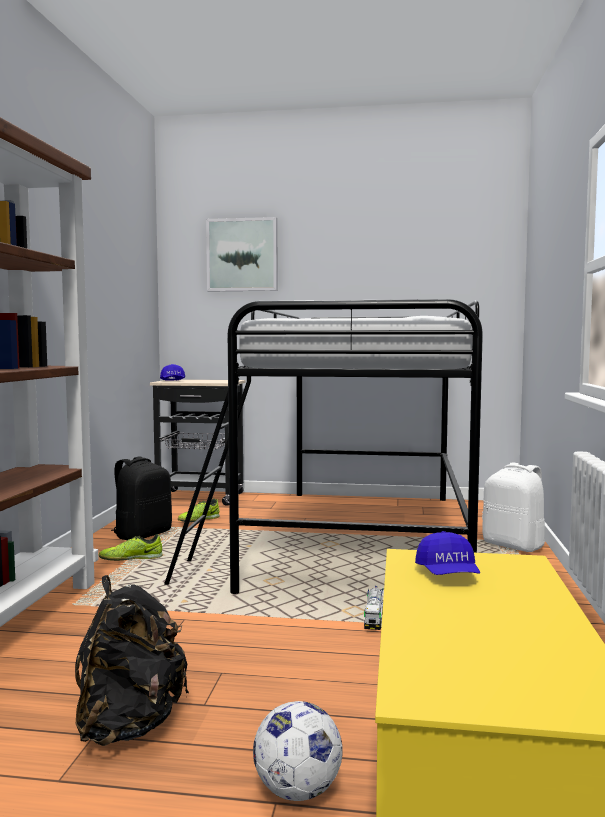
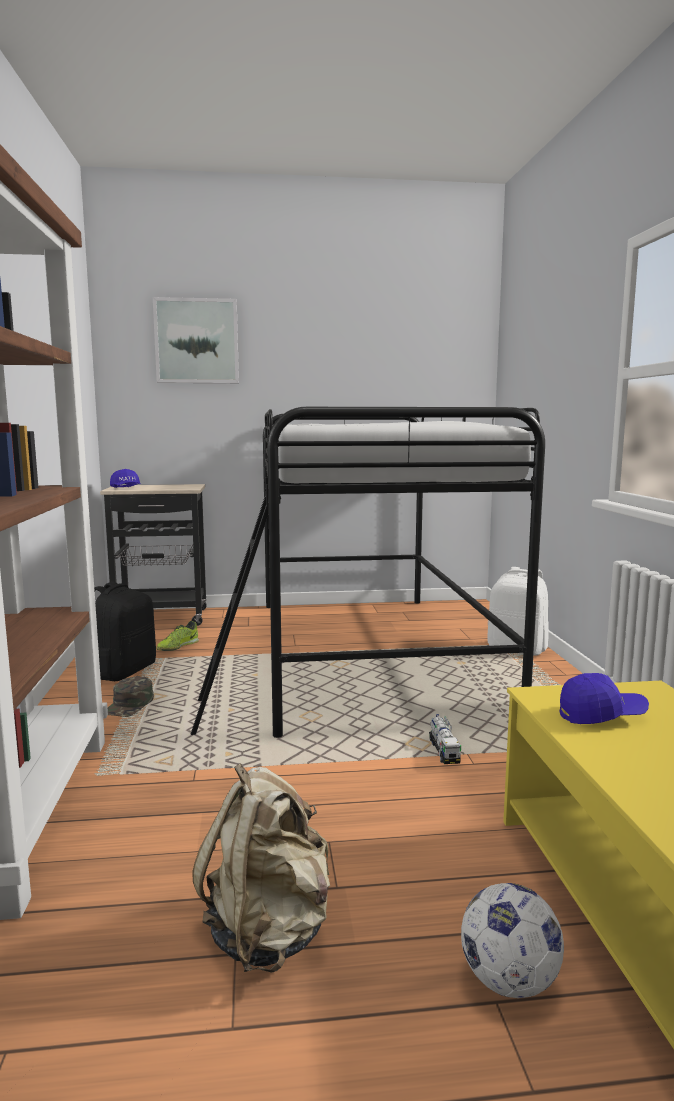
camera: 15 degrees left, 5 degrees up
(129, 725) = (269, 931): black backpack -> beige backpack
(131, 559) = (129, 705): shoe -> green cap
(448, 574) = (601, 715): blue cap -> blue cap turned 75 degrees counterclockwise

